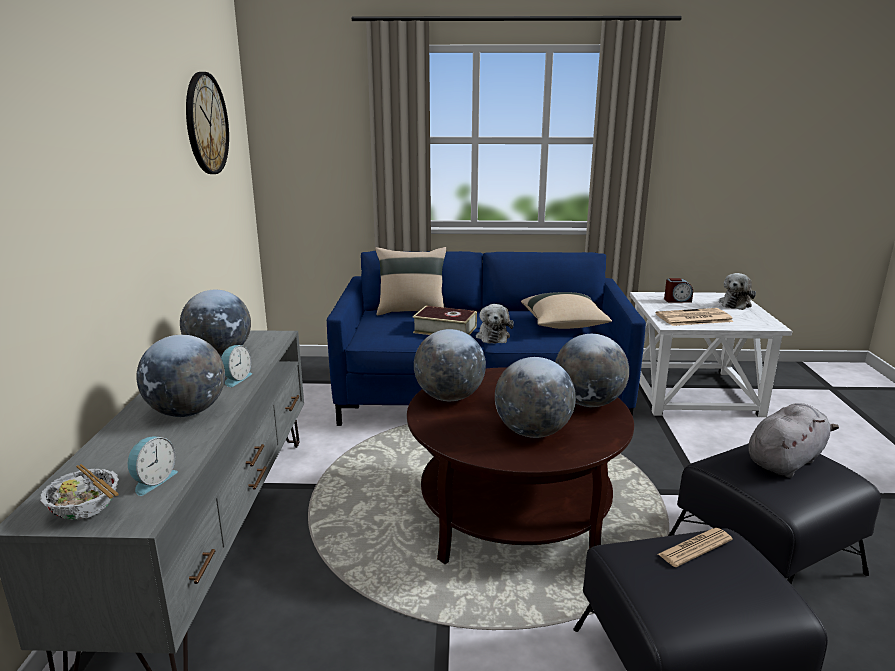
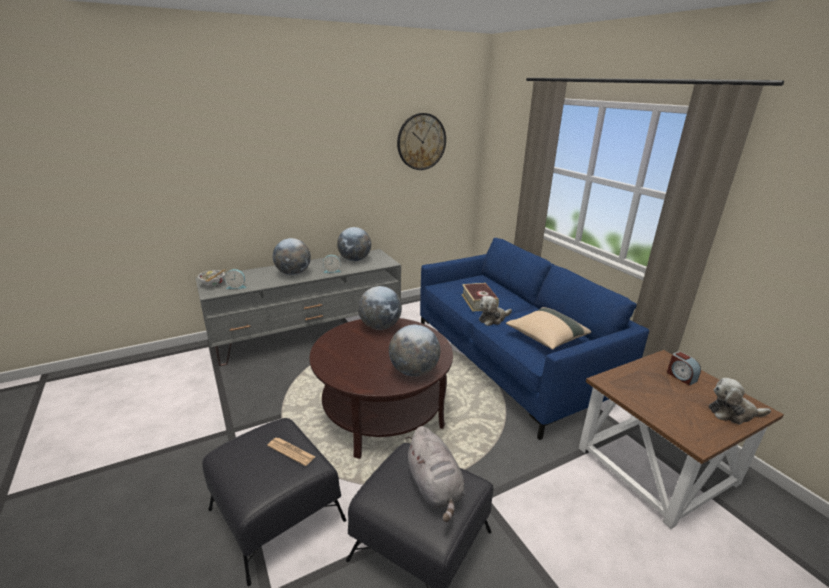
camera: 60 degrees right, 5 degrees up
(411, 311) = (495, 285): beige pillow -> none
(532, 432) = (357, 360): globe -> none
(693, 318) = (642, 391): newspaper -> none
(693, 391) = (658, 466): white side table -> brown side table
(785, 461) = (435, 488): grey plush toy -> grey plush toy turned 45 degrees clockwise

